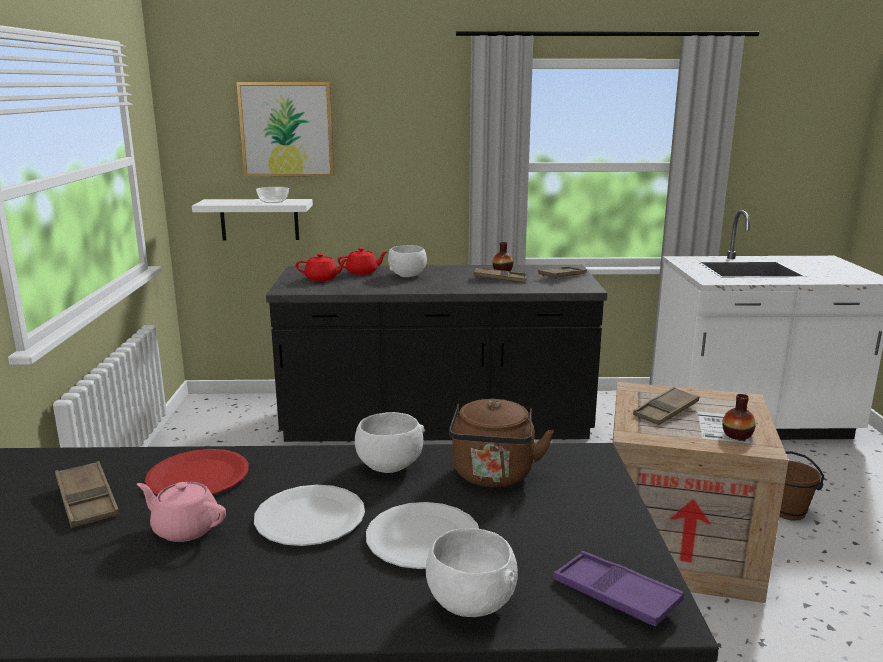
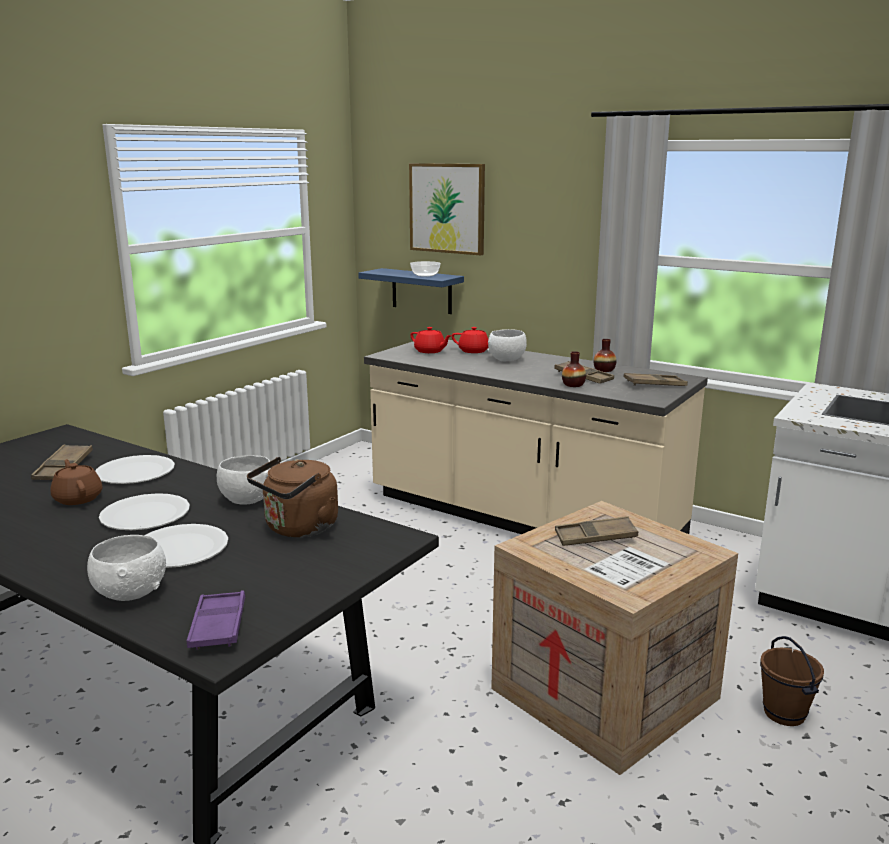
camera: 35 degrees right, 0 degrees up
(185, 528) = (78, 498): pink teapot -> brown teapot
(198, 476) = (135, 472): red plate -> white plate
(259, 219) = (421, 291): white shelf -> blue shelf
(436, 426) = (522, 518): black counter -> beige counter
(737, 435) = (624, 577): vase -> vase (573, 385)

